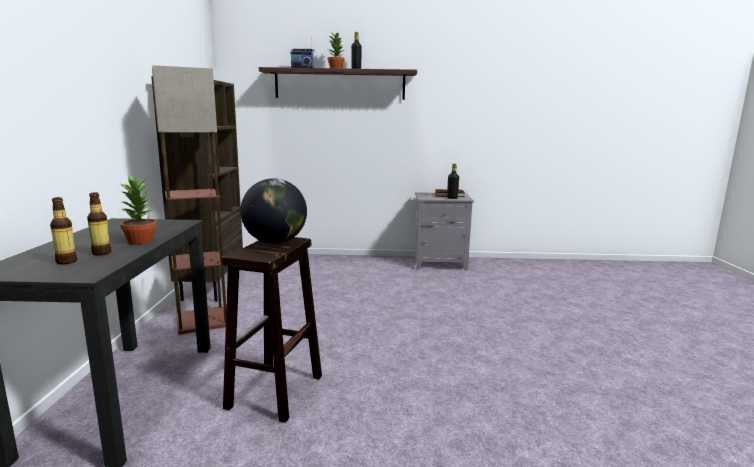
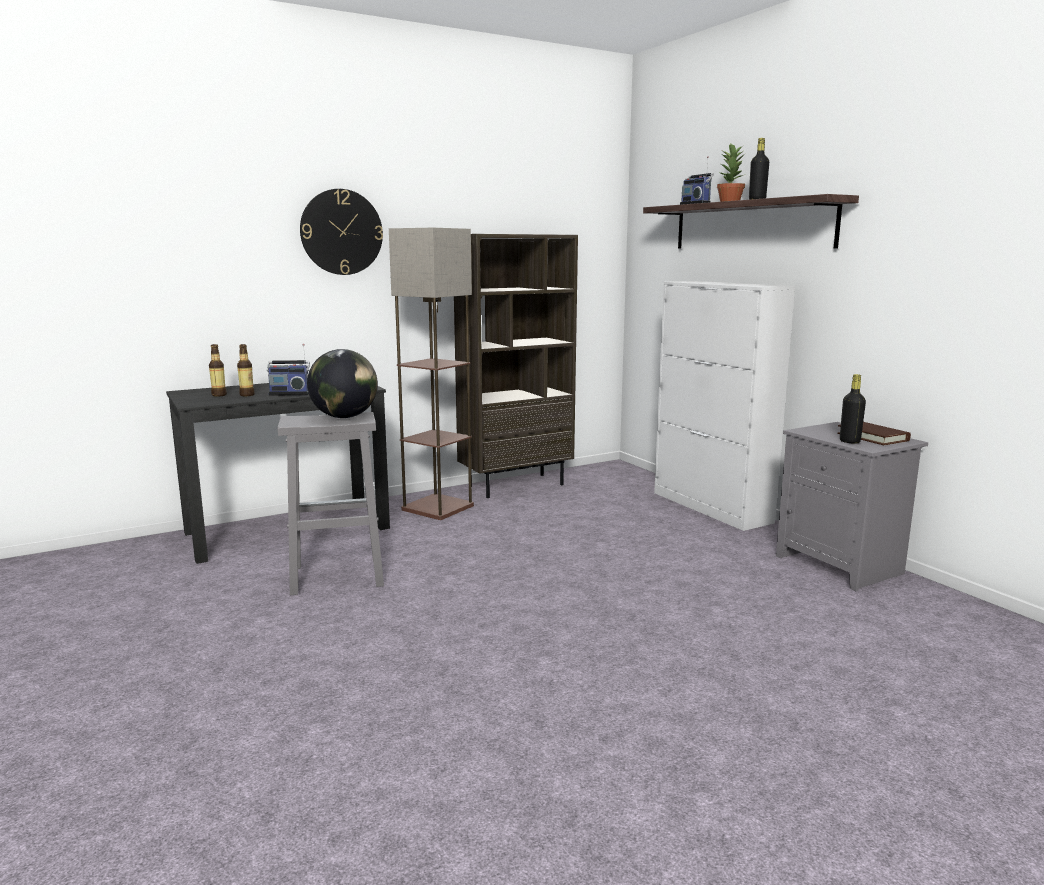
camera: 60 degrees right, 0 degrees up
(82, 64) = (341, 232): none -> wall clock
(141, 241) = (290, 393): potted plant -> radio
(275, 392) = (335, 576): brown stool -> grey stool
(339, 260) = (711, 507): none -> white cabinet

